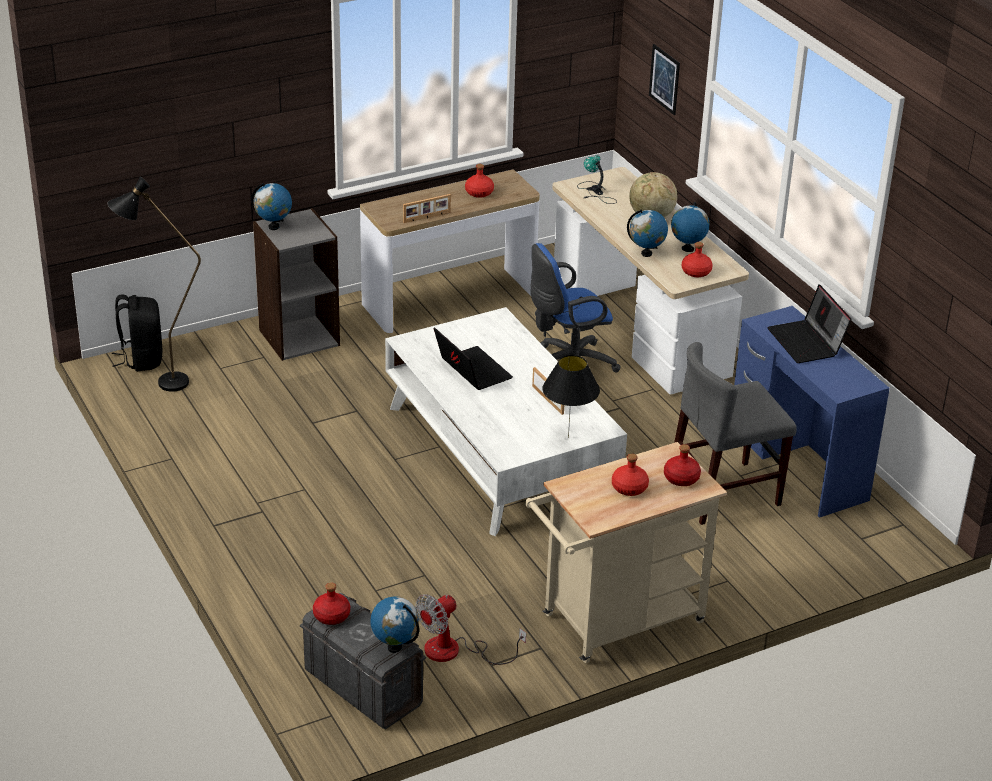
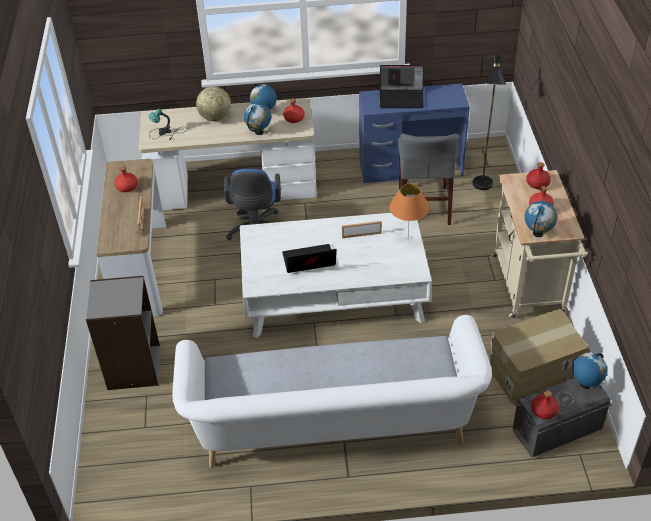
camera: 65 degrees left, 10 degrees up
(141, 359) = (99, 479): black backpack -> none
(161, 384) = (145, 472): black floor lamp -> black floor lamp (483, 188)
(273, 227) = (103, 309): globe -> globe (538, 234)
(287, 497) = (333, 423): none -> white sofa
(455, 651) = (533, 372): fan -> cardboard box
(568, 438) = (408, 237): black table lamp -> orange table lamp
(664, 79) = (144, 35): picture -> none

